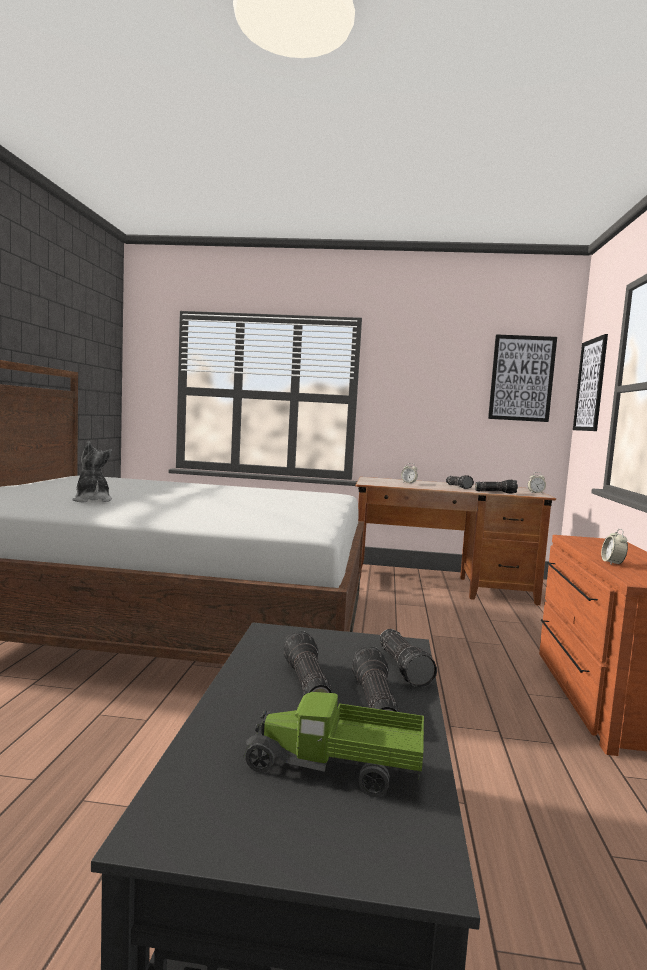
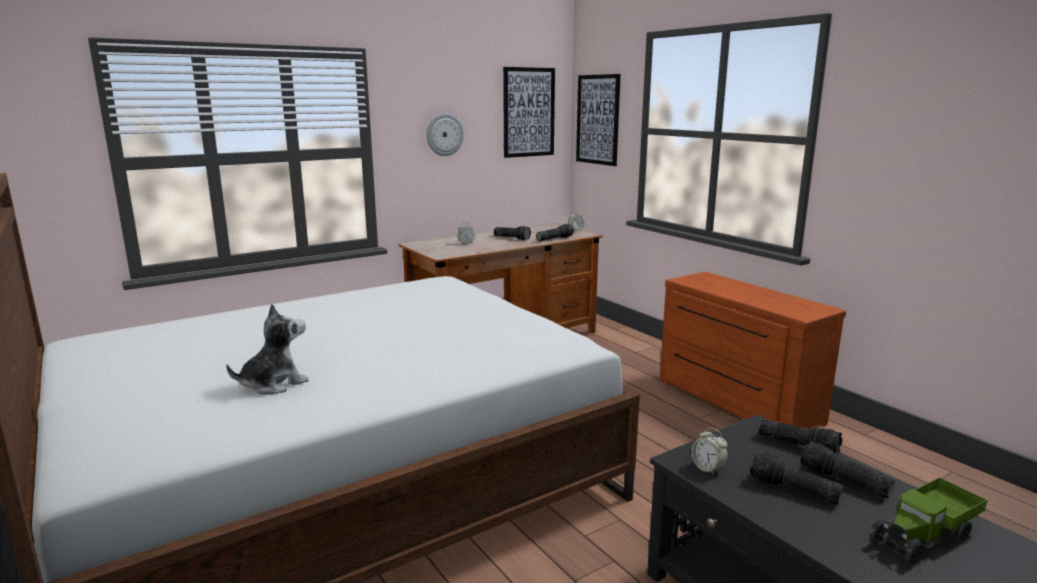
camera: 40 degrees left, 10 degrees up
(92, 500) = (274, 384): plush toy -> plush toy turned 120 degrees clockwise
(426, 391) = (444, 134): none -> wall clock
(612, 563) = (758, 302): alarm clock -> alarm clock (708, 468)

